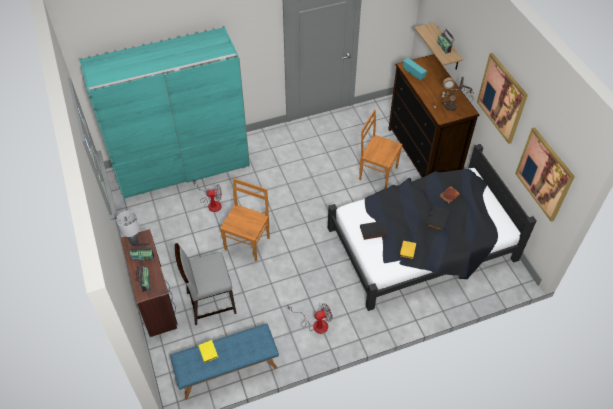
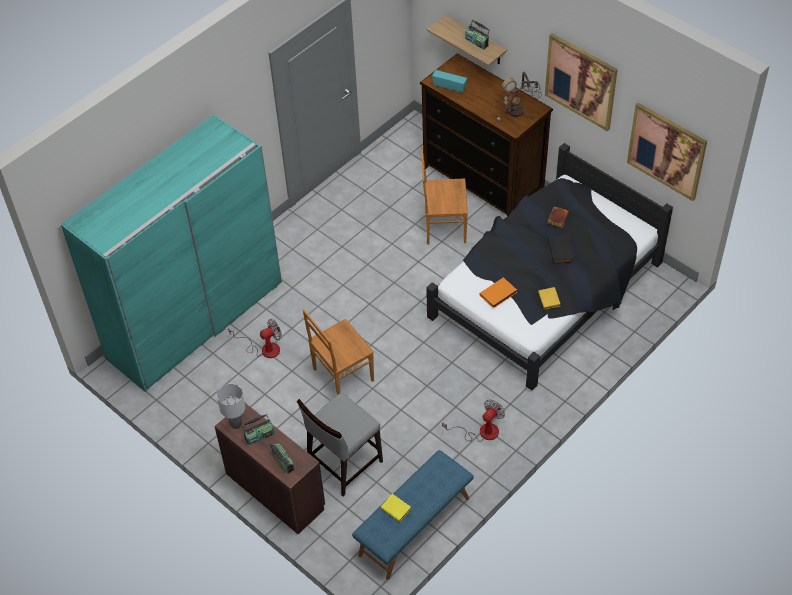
camera: 25 degrees left, 0 degrees up
(248, 242) = (341, 375): brown chair -> brown chair turned 120 degrees counterclockwise
(373, 231) = (498, 295): black book -> orange book

